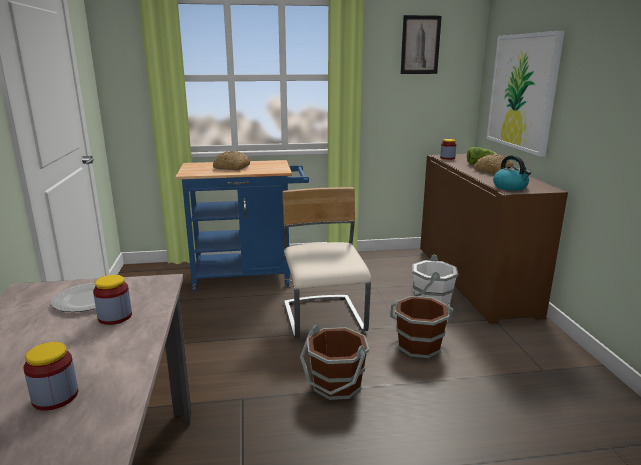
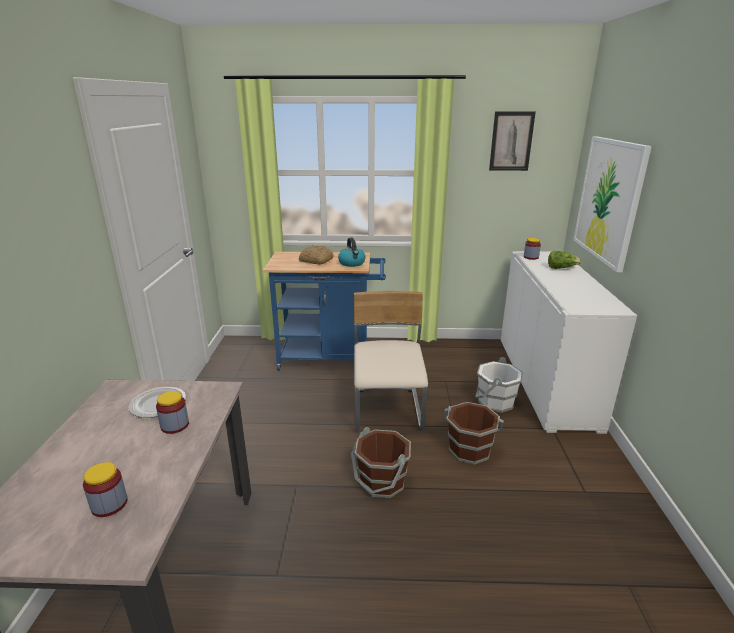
camera: 10 degrees right, 5 degrees up
(473, 279) = (545, 381): brown cabinet -> white cabinet
(492, 171) = (570, 279): bread -> none
(510, 187) = (578, 304): kettle -> kettle (352, 263)

